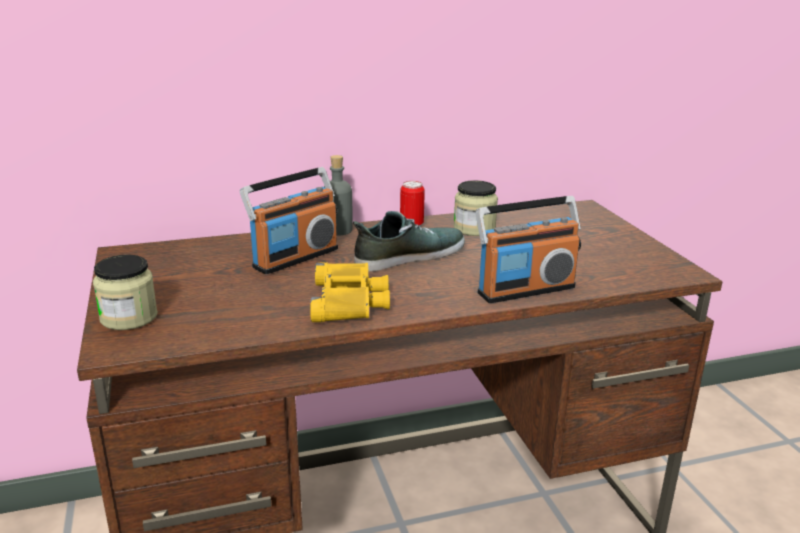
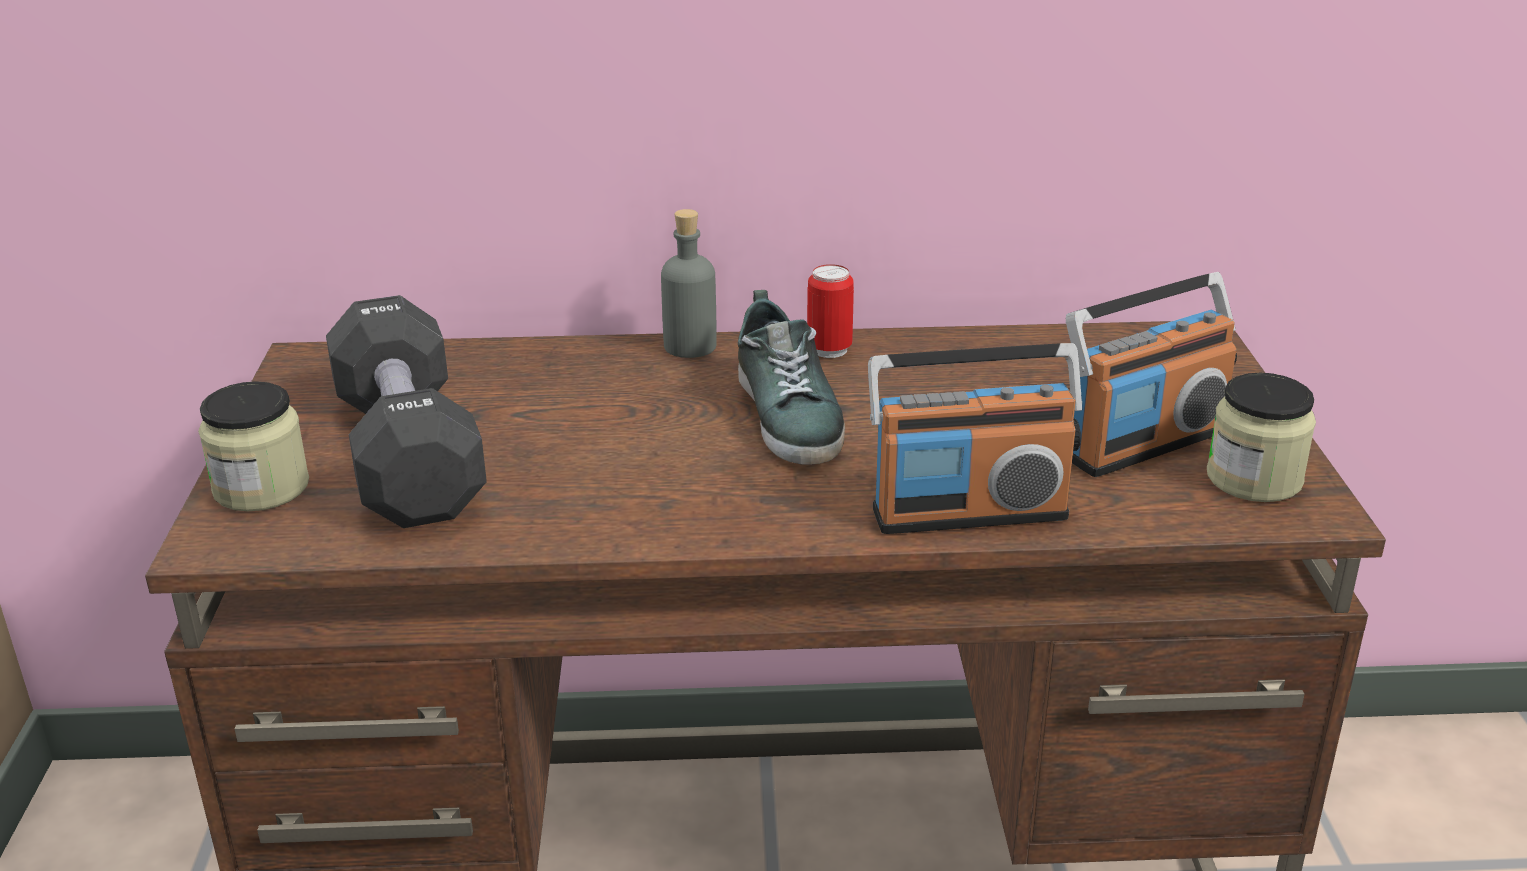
camera: 15 degrees right, 5 degrees up
(209, 293) = (408, 454): none -> black dumbbell
(295, 258) = (585, 398): radio -> radio (1143, 444)
(349, 301) = (635, 499): yellow binoculars -> none
(409, 256) = (790, 415): shoe -> shoe turned 90 degrees clockwise
(474, 228) = (946, 367): jar -> jar (1254, 479)

